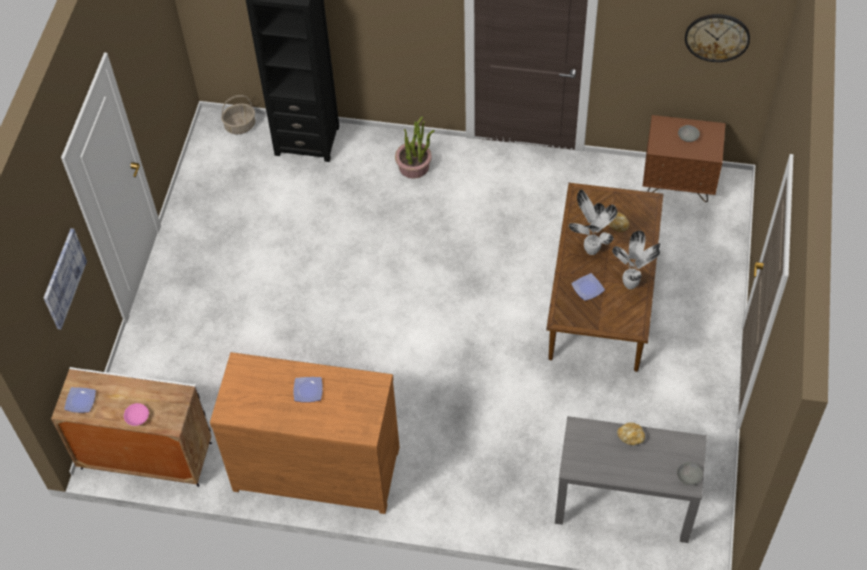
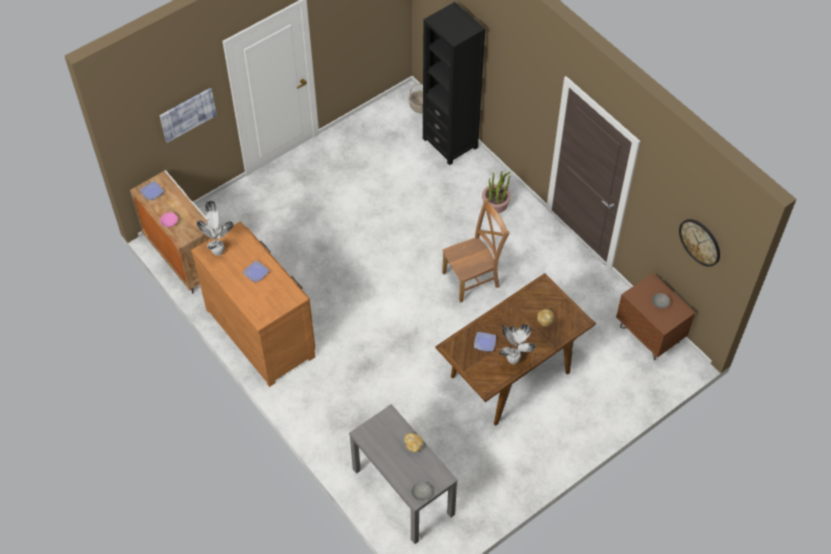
camera: 40 degrees right, 0 degrees up
(469, 252) = (473, 279): none -> brown chair
(590, 249) = (512, 321): potted plant -> potted plant (218, 251)

